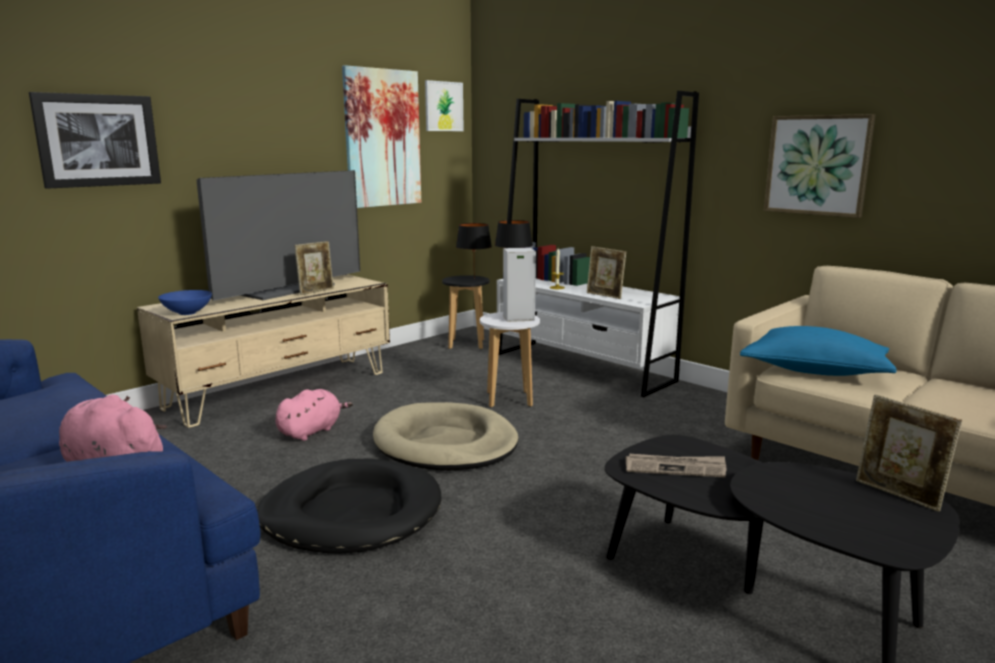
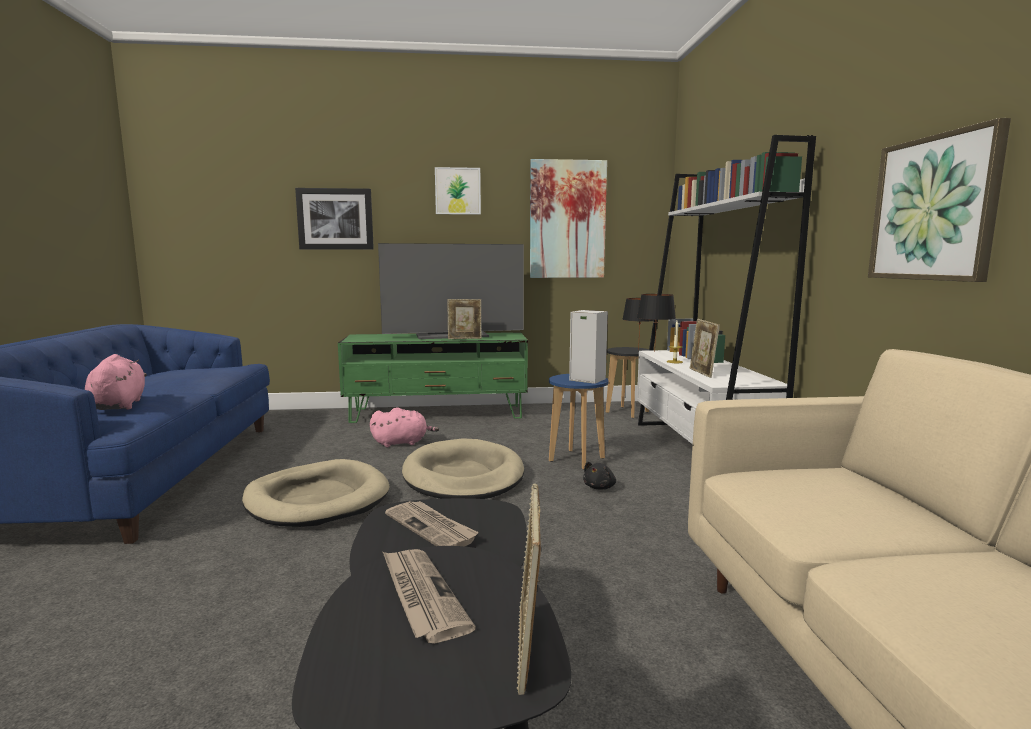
camera: 40 degrees right, 5 degrees down
(188, 313) = (359, 340): blue bowl -> none
(280, 390) = (438, 414): beige tv stand -> green tv stand
(351, 513) = (317, 499): black dog bed -> beige dog bed
(443, 106) = (637, 191): picture -> picture (458, 191)
(509, 399) = (577, 459): white stool -> blue stool
(569, 417) = (600, 487): none -> black plush toy
(804, 497) = (421, 595): none -> newspaper
(812, 371) = (788, 487): blue pillow -> none

